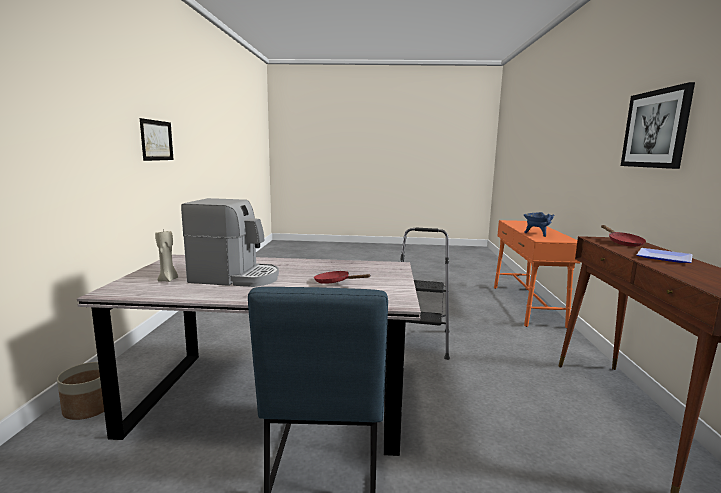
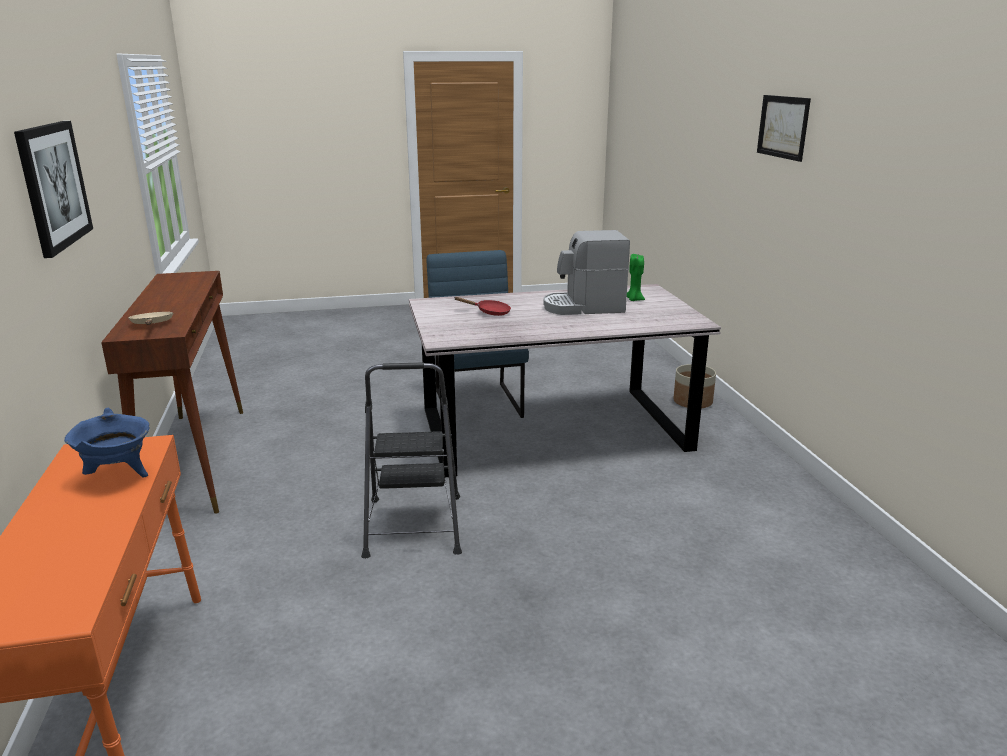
camera: 165 degrees right, 10 degrees up
(156, 140) = (906, 204): picture -> picture (783, 127)
(168, 280) = (634, 300): beige candle -> green candle
(623, 243) = (152, 324): red frying pan -> beige frying pan
(665, 258) = (165, 302): plate -> none

